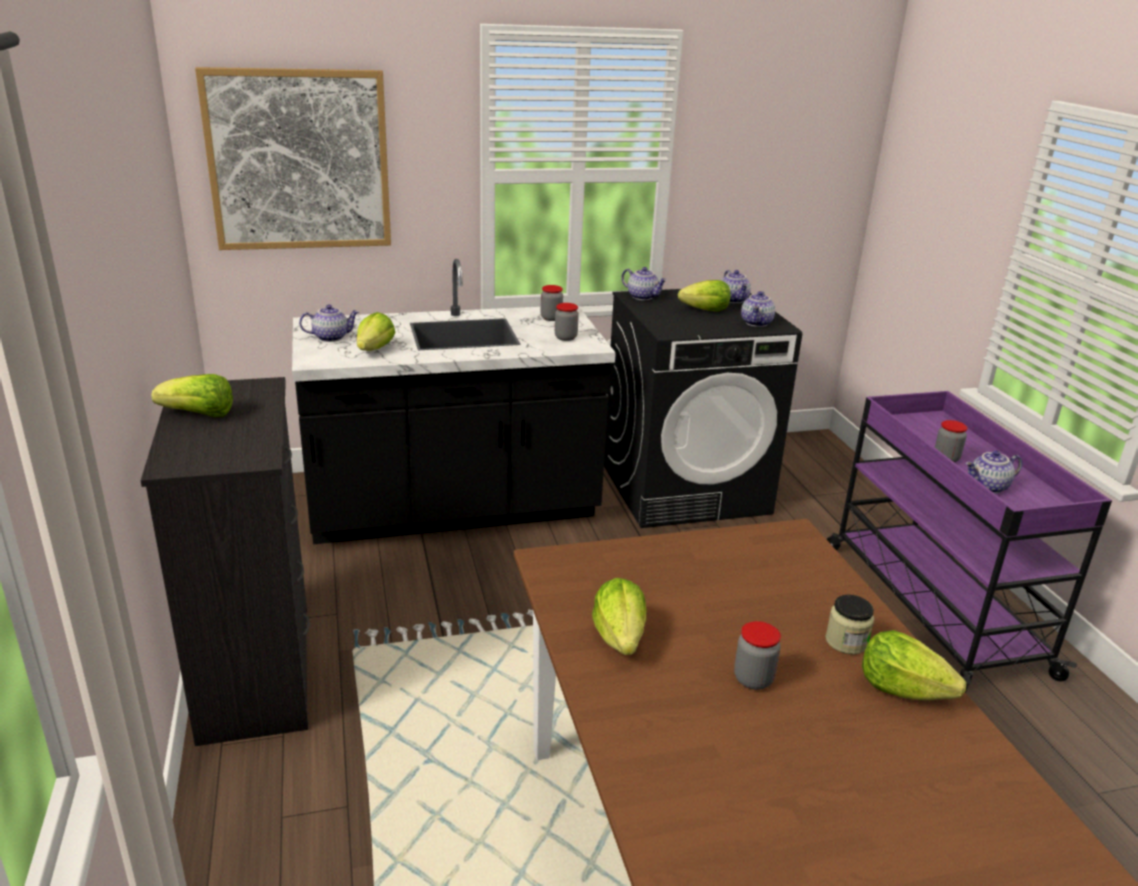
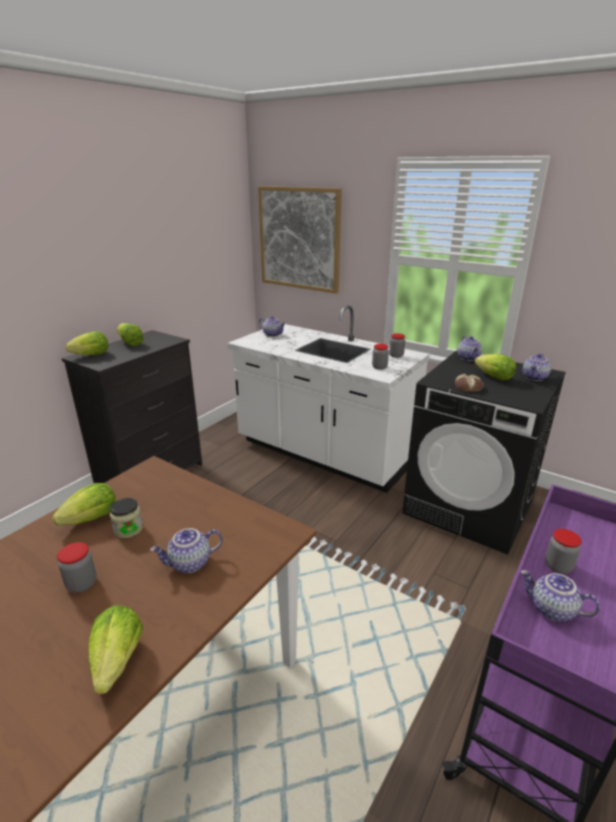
camera: 50 degrees right, 0 degrees up
(375, 350) = (276, 344): lettuce -> lettuce (92, 355)
(453, 509) = (323, 453): black counter -> white counter
(707, 328) = (468, 387): none -> bread
(757, 323) = (515, 396): teapot -> teapot (190, 564)
(846, 641) = (162, 608): jar -> jar (128, 529)

